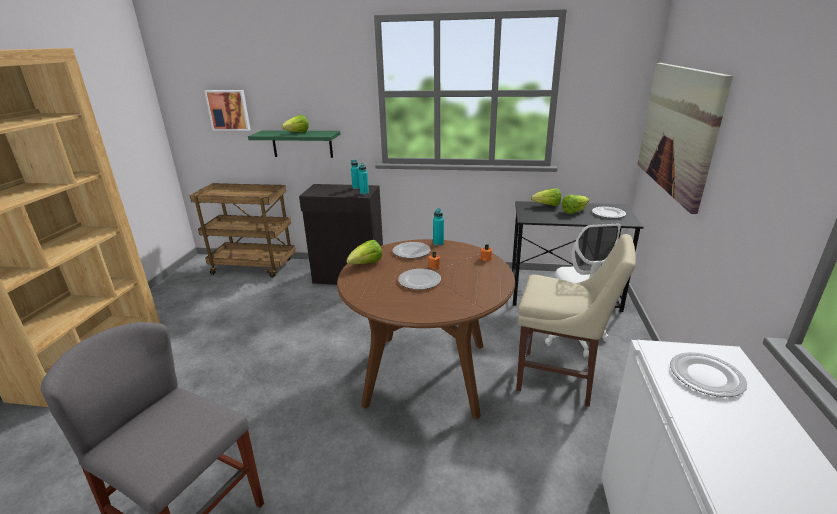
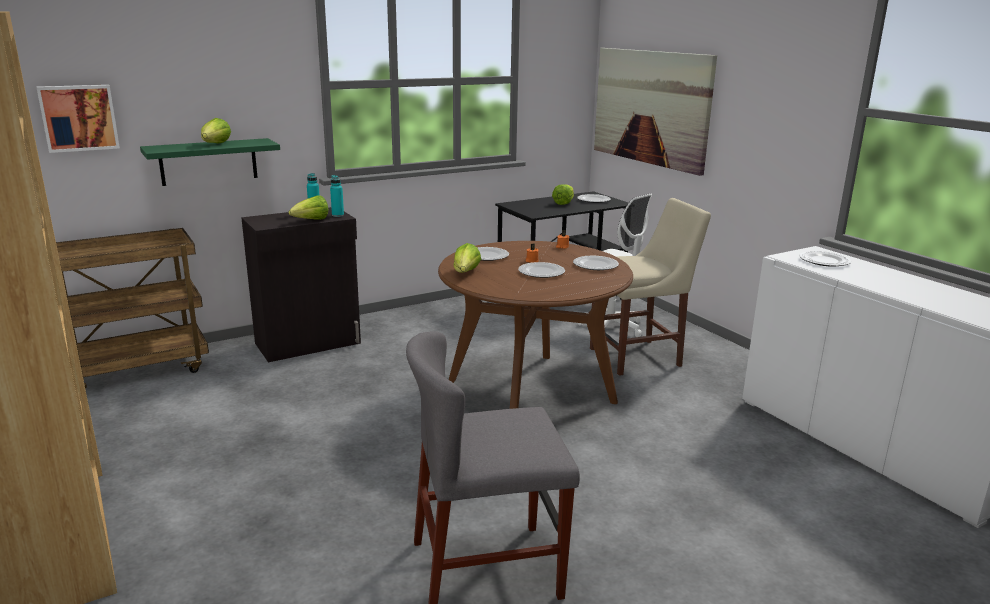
camera: 40 degrees left, 5 degrees down
(438, 243) = (497, 245): turquoise bottle -> none
(476, 287) = (596, 265): none -> plate
(547, 206) = (532, 202): lettuce -> lettuce (311, 220)

